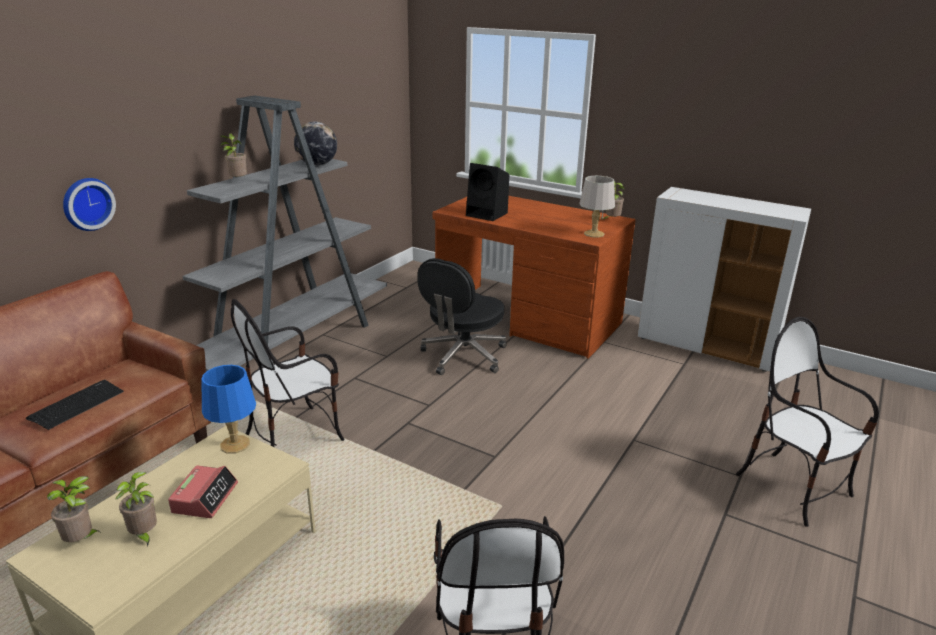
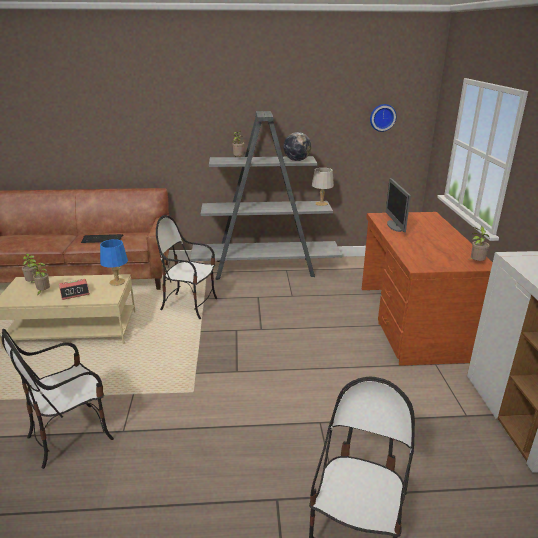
camera: 55 degrees right, 0 degrees up
(87, 203) = (161, 152): wall clock -> wall clock (382, 117)
(463, 356) = (328, 318): black office chair -> none
(488, 214) = (394, 226): black speaker -> monitor
(593, 234) = (431, 264): grey table lamp -> grey table lamp (321, 203)

